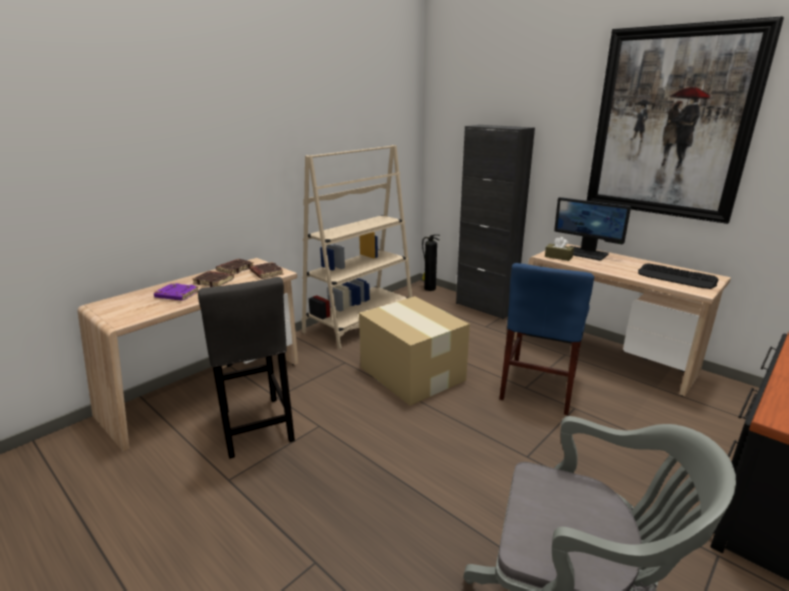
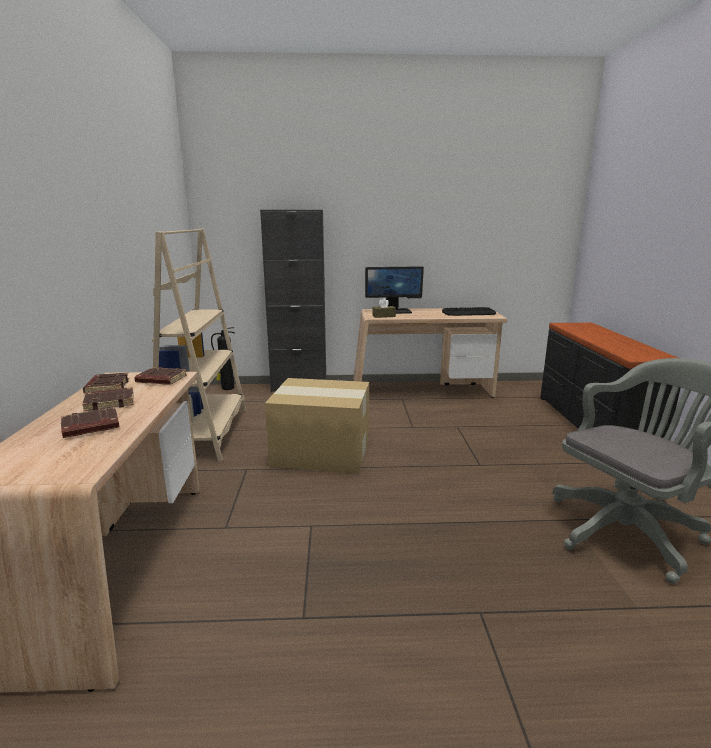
camera: 45 degrees left, 5 degrees down
(176, 295) = (90, 427): purple book -> brown book
(256, 429) = (253, 563): grey stool -> none
(538, 387) = (419, 423): blue chair -> none
(670, 124) = (433, 202): picture -> none

